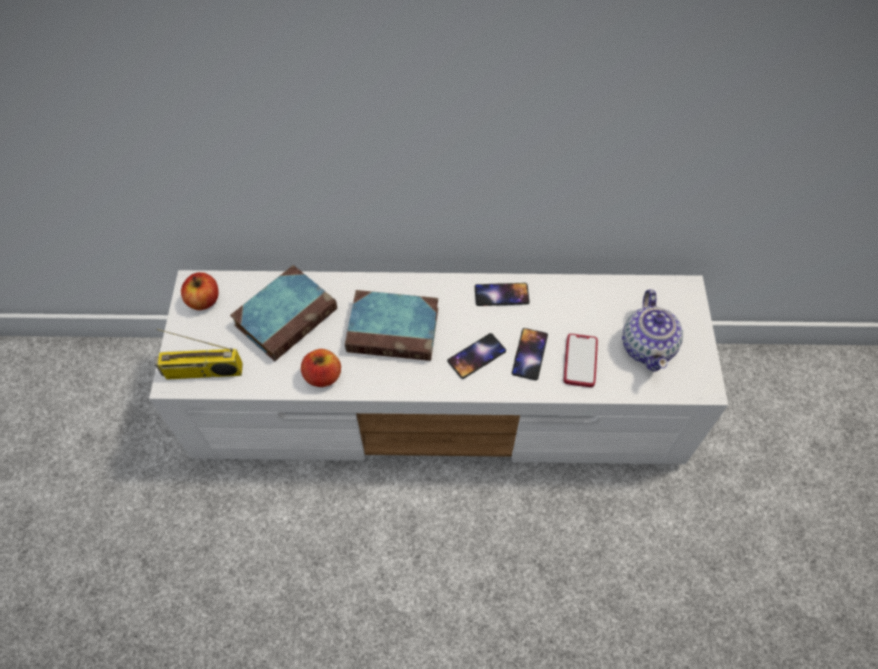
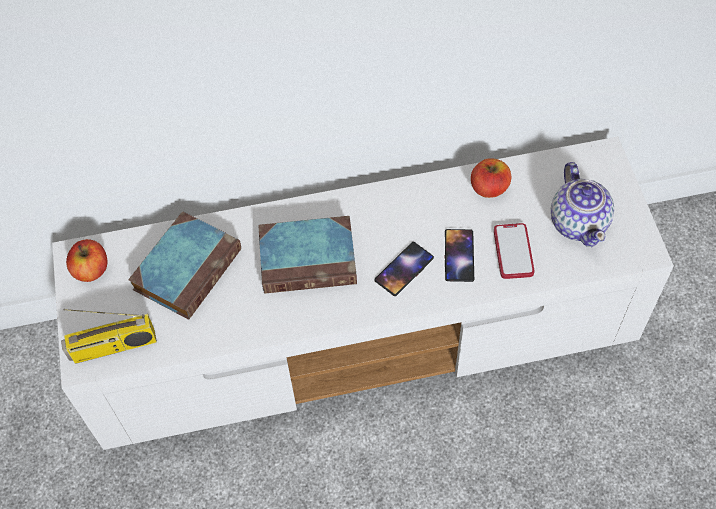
camera: 10 degrees left, 0 degrees up
(323, 376) = (245, 324): apple -> apple (489, 188)
(501, 294) = (414, 198): phone -> none

